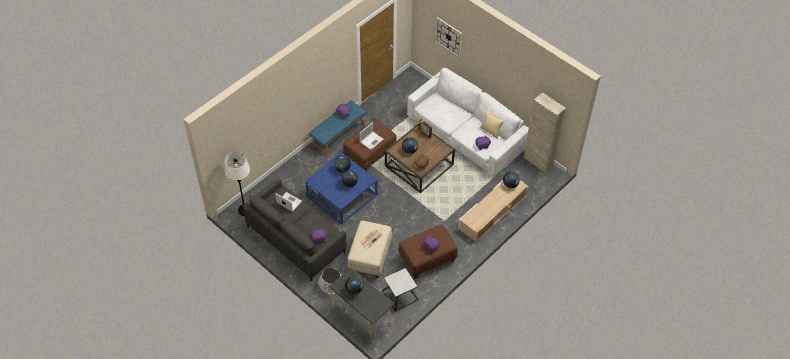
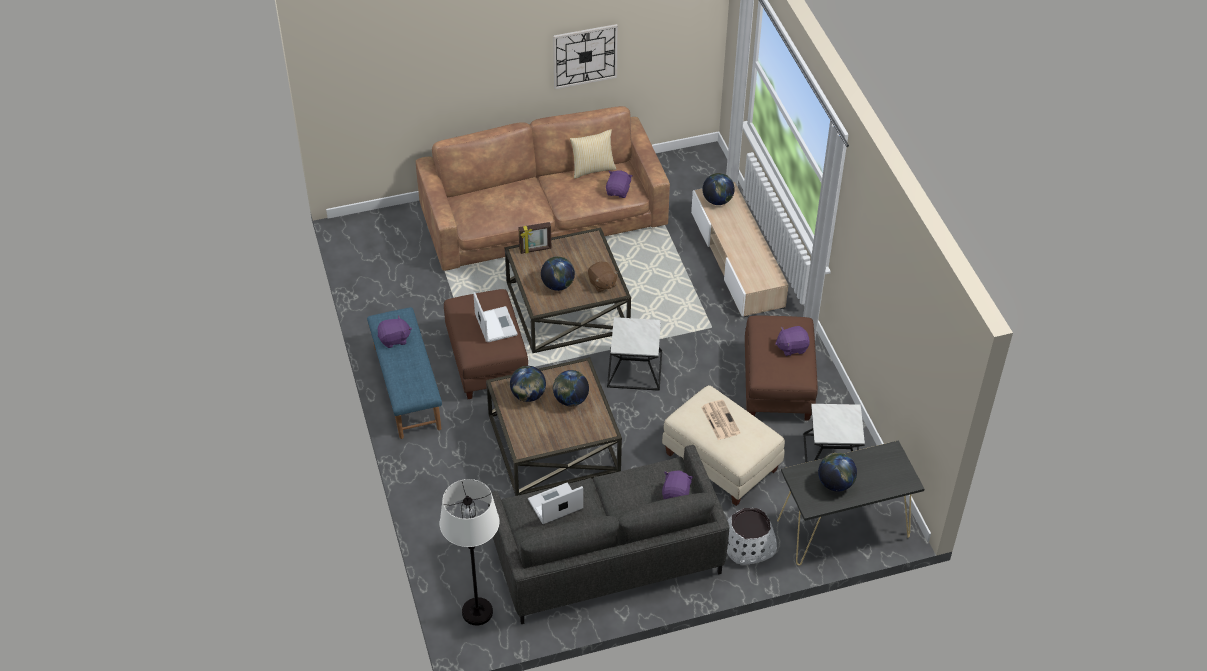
camera: 60 degrees left, 5 degrees down
(341, 195) = (554, 443): blue coffee table -> brown coffee table
(400, 204) = (635, 369): none -> side table
(448, 36) = (414, 80): wall clock -> wall clock (585, 56)
(465, 132) = (543, 216): white sofa -> brown sofa
(538, 162) = (673, 160): beige cabinet -> none

